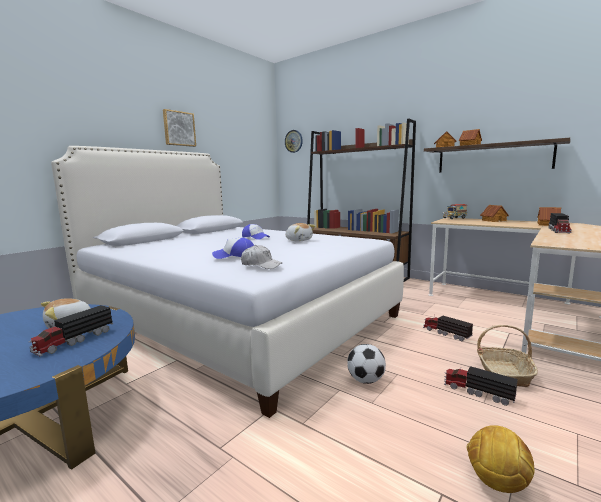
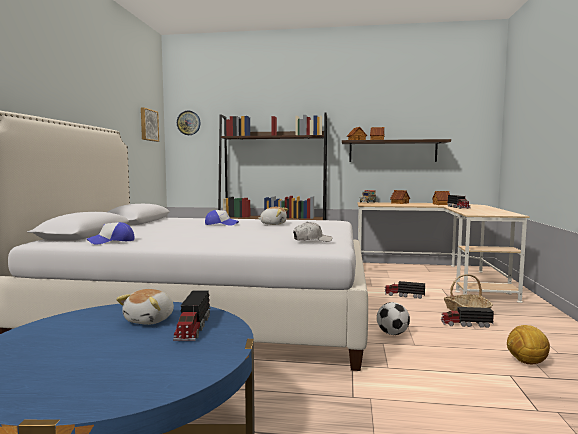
camera: 30 degrees left, 5 degrees down
(179, 128) = (86, 98): picture -> picture (148, 125)
(235, 256) = (264, 237): cap -> cap (112, 241)

